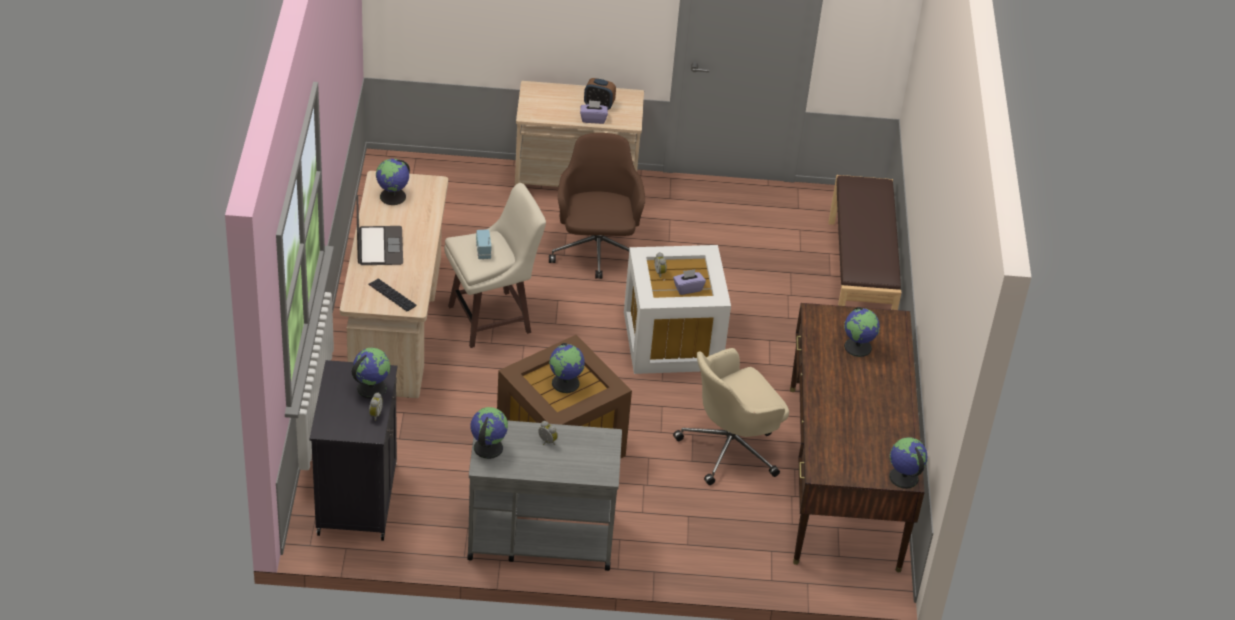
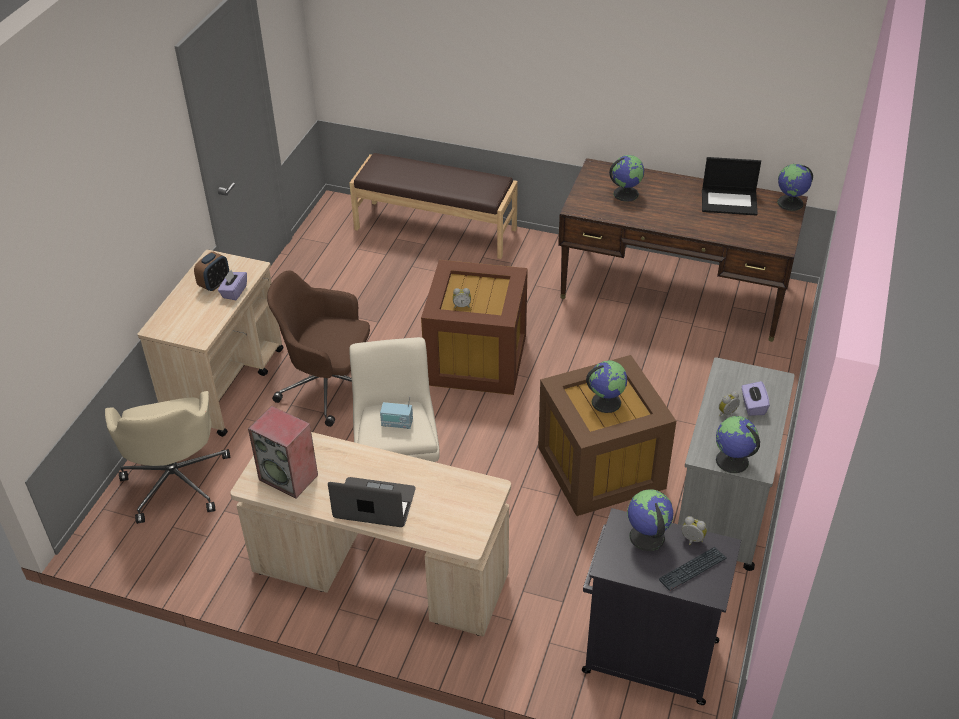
camera: 70 degrees left, 0 degrees up
(392, 295) = (466, 505): keyboard -> keyboard (692, 569)
(393, 197) = (289, 477): globe -> speaker
(674, 342) = (478, 358): white storage box -> brown storage box
(688, 288) = (490, 292): purple tissue box -> purple tissue box (753, 406)
(731, 448) = (626, 349): beige office chair -> beige office chair (176, 481)
(882, 428) = (729, 201): none -> laptop

